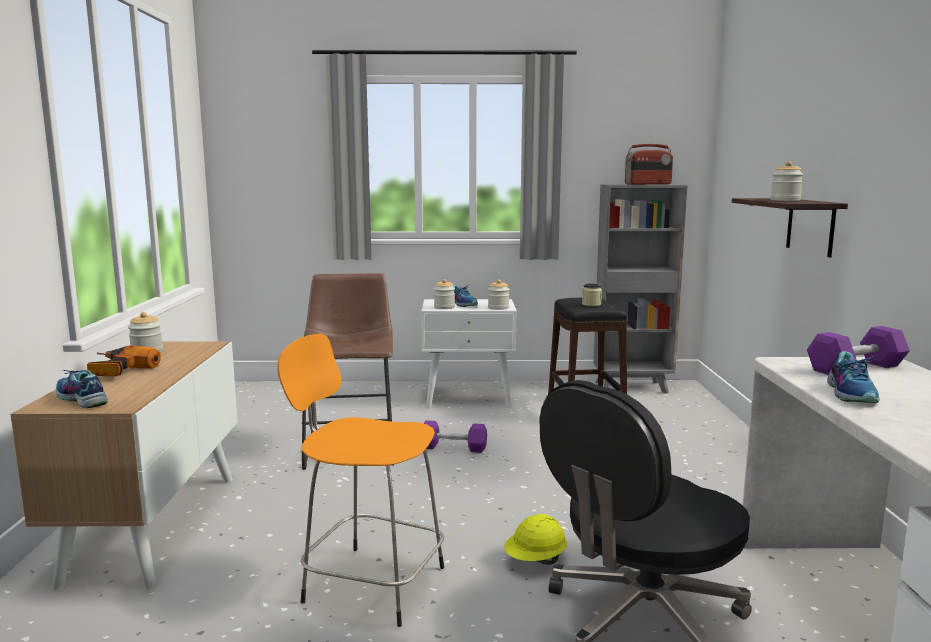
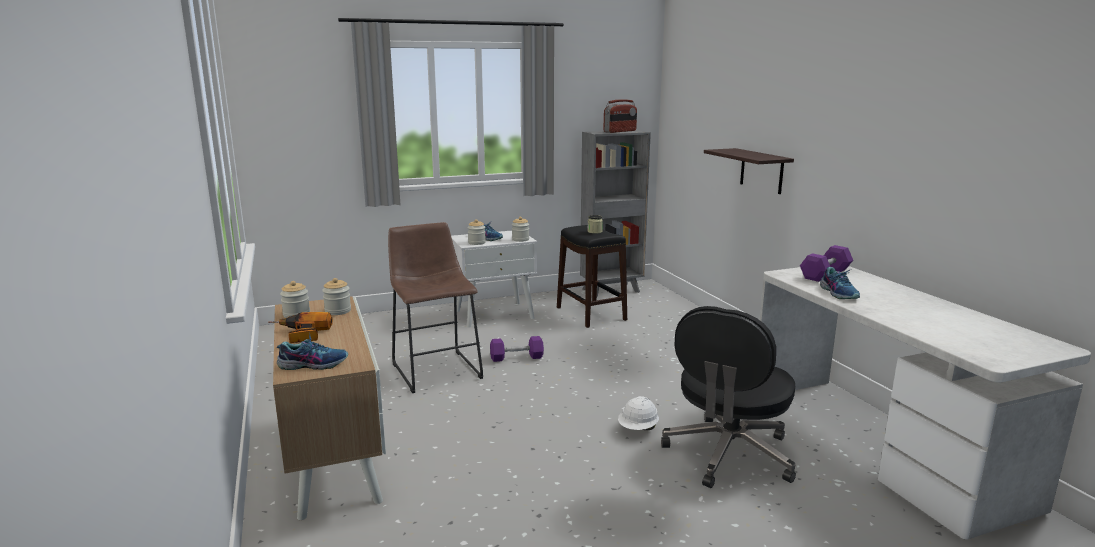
camera: 20 degrees left, 5 degrees up
(81, 399) = (313, 364): shoe -> shoe turned 150 degrees clockwise
(370, 583) = (540, 465): orange stool -> none
(535, 561) = (638, 429): yellow hard hat -> white hard hat
(785, 200) = (748, 154): jar -> jar (338, 311)

